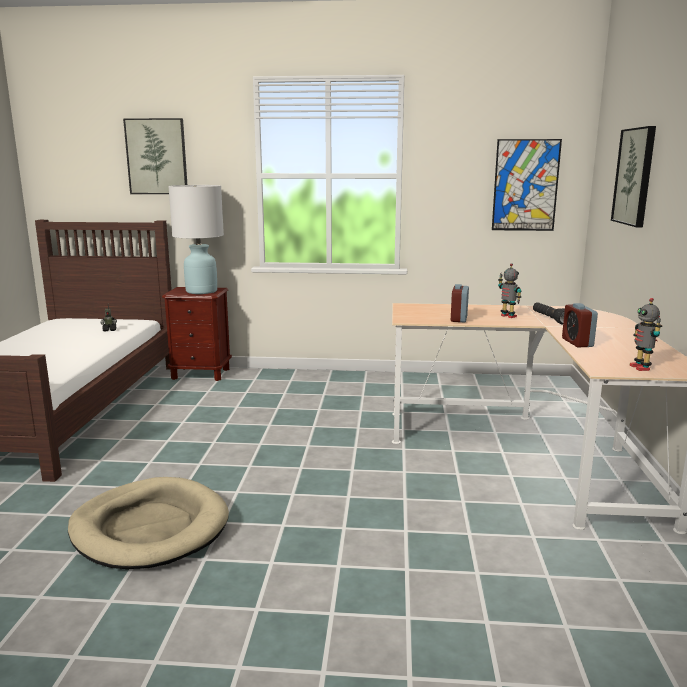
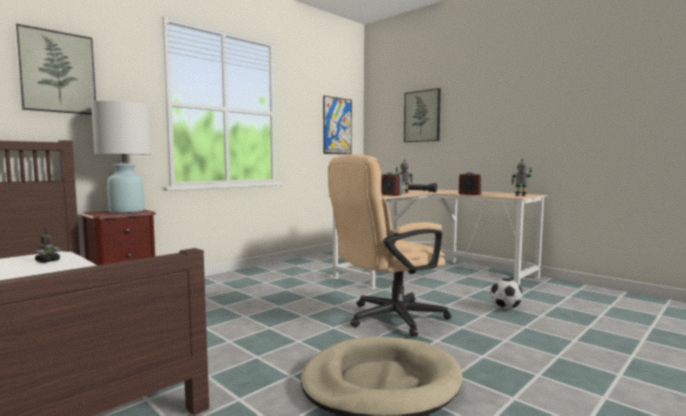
camera: 50 degrees left, 10 degrees down
(309, 481) = (387, 319): none -> beige office chair
(462, 539) = (505, 308): none -> football

